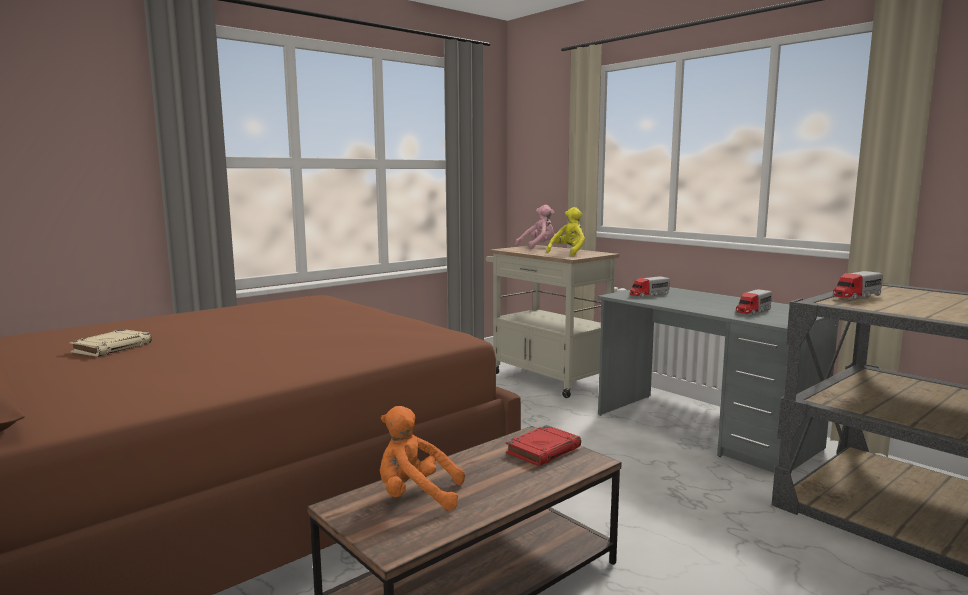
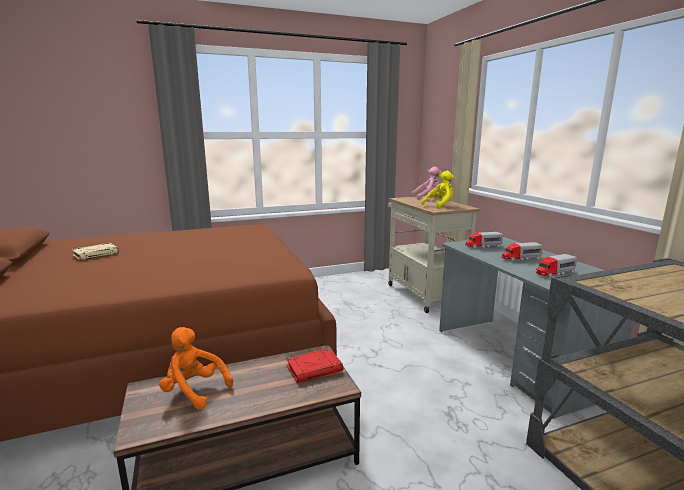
camera: 20 degrees right, 5 degrees up
(856, 296) = (630, 278): toy truck -> toy truck (520, 258)

